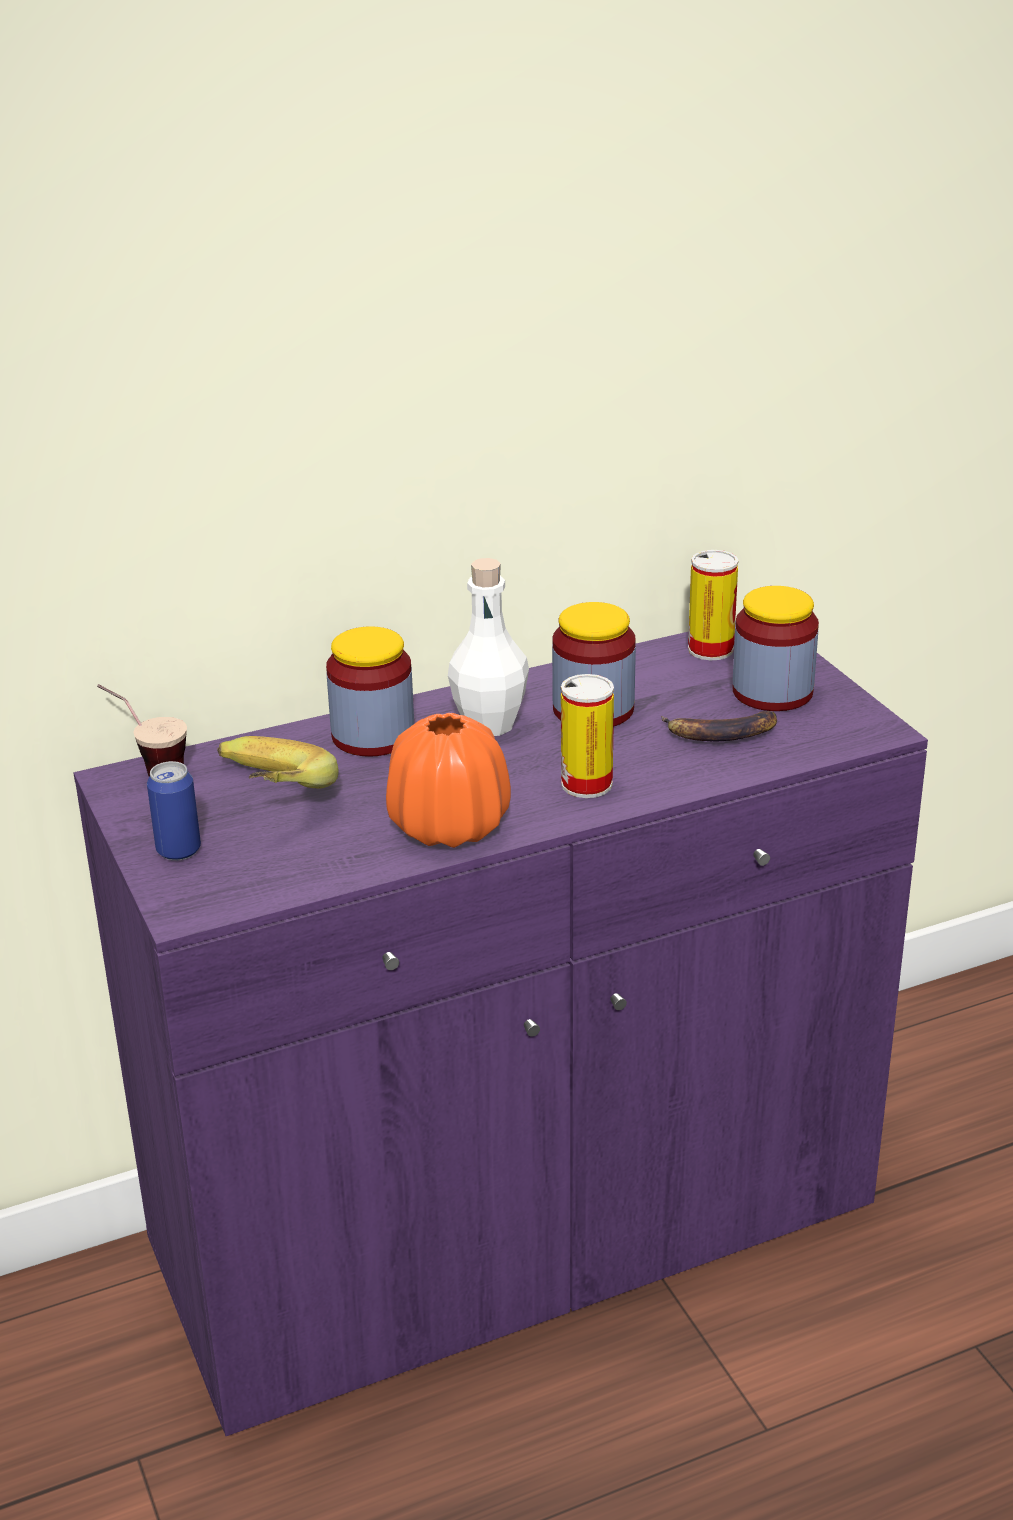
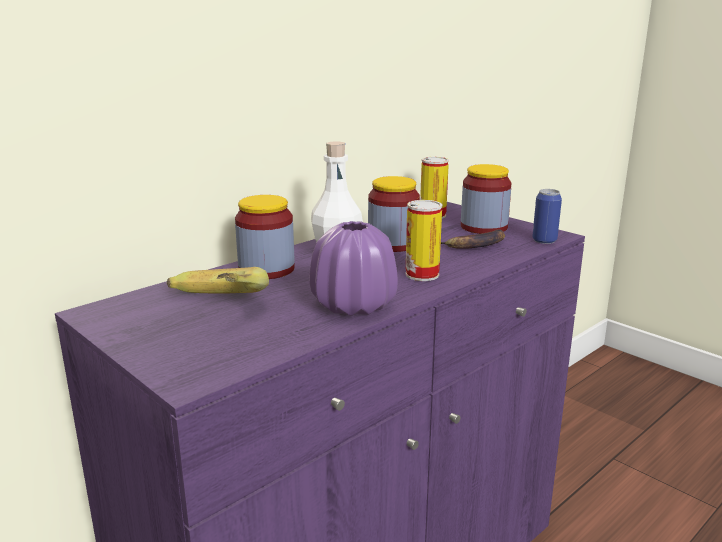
camera: 20 degrees left, 10 degrees down
(147, 769) = (114, 304): cup -> none
(178, 850) = (162, 345): can -> can (544, 240)
(449, 826) = (354, 305): orange vase -> purple vase

